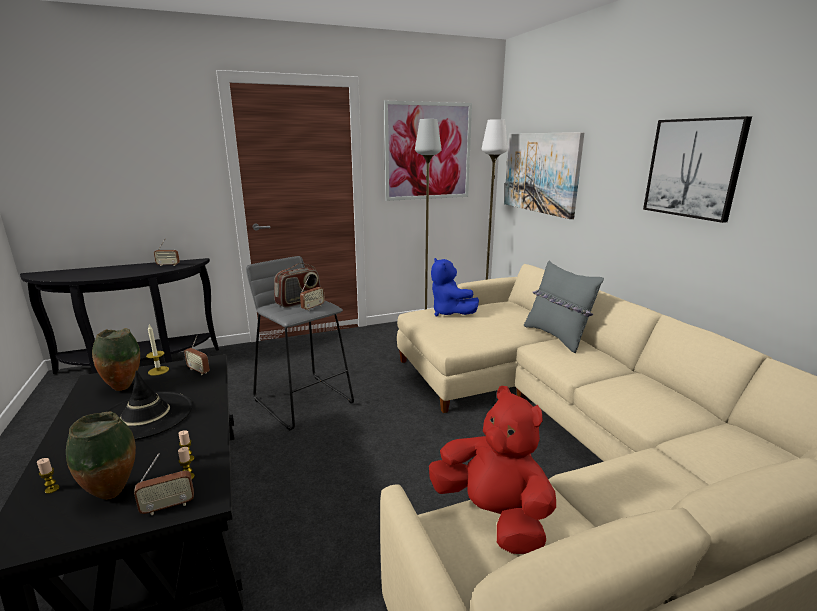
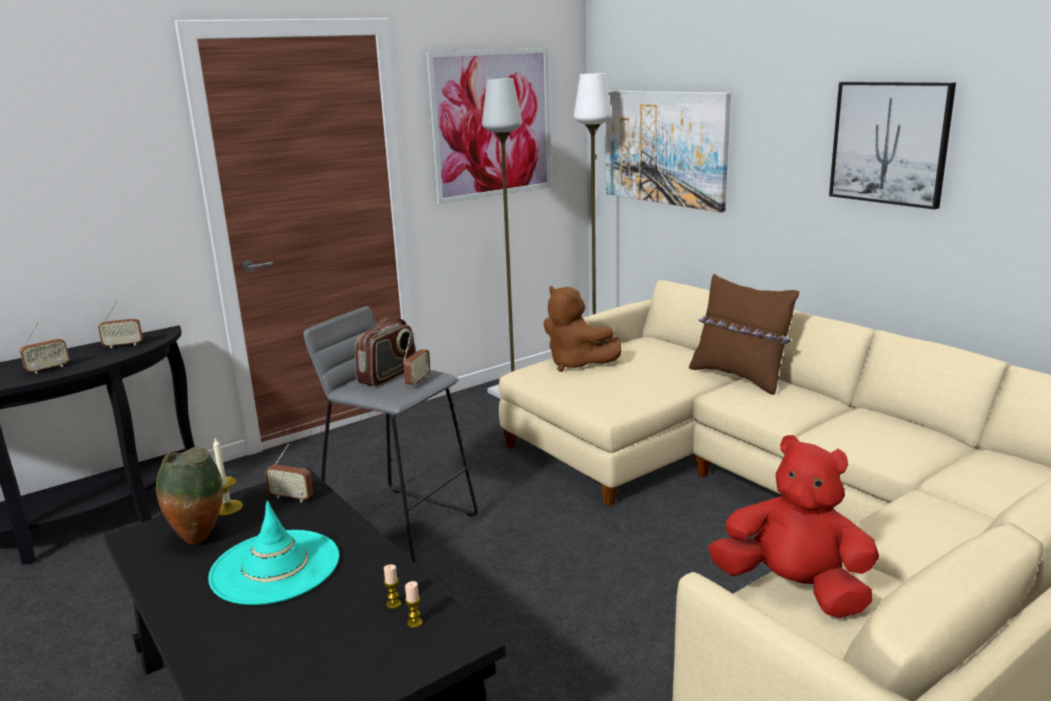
camera: 15 degrees left, 0 degrees up
(52, 489) = (239, 675): candle -> none
(114, 495) = (336, 661): vase -> none
(146, 416) = (275, 567): black hat -> turquoise hat
(168, 506) = (422, 657): radio -> radio (48, 369)
(450, 313) = (576, 364): blue plush toy -> brown plush toy
(557, 337) = (739, 377): grey pillow -> brown pillow

